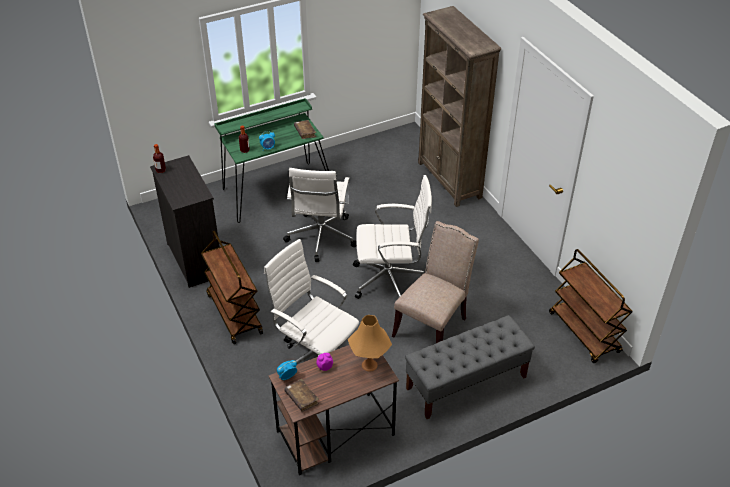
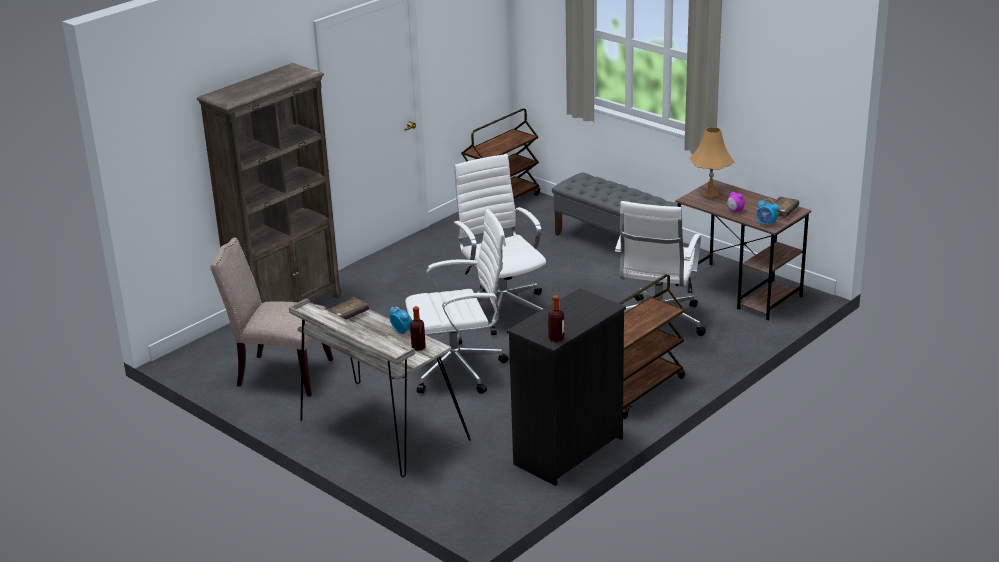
camera: 110 degrees left, 15 degrees down
(276, 190) = (379, 430): green desk -> beige desk
(433, 326) = (554, 272): beige chair -> beige chair (280, 374)

